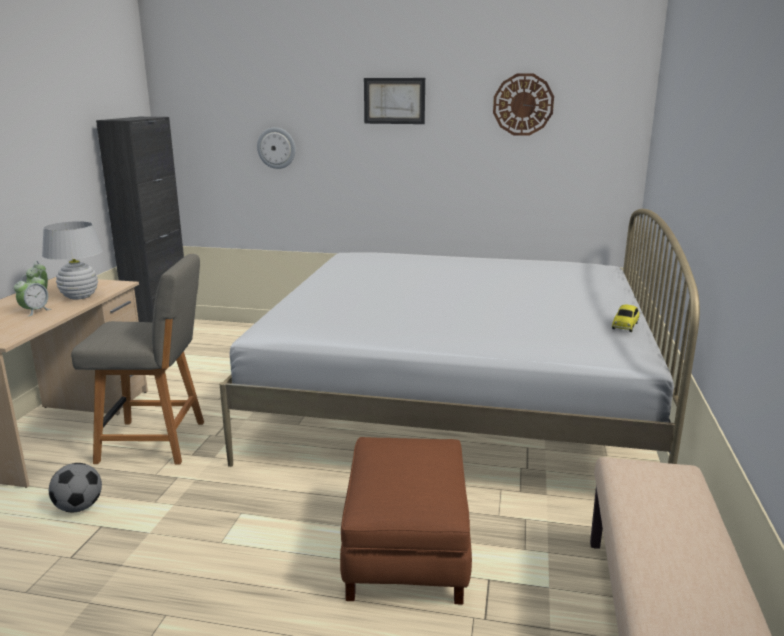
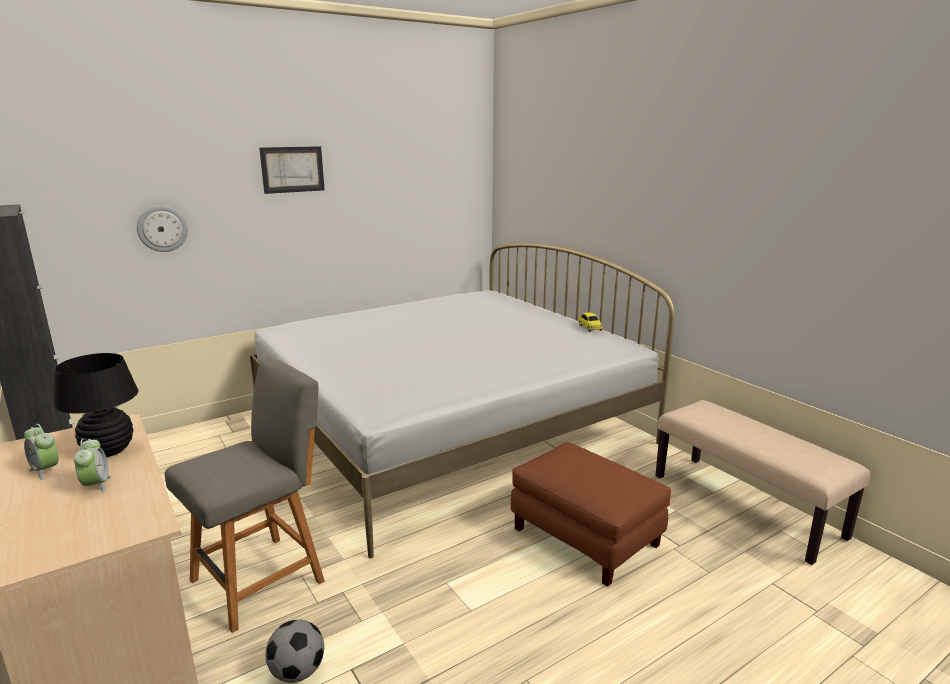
camera: 45 degrees left, 0 degrees up
(79, 296) = (108, 451): white table lamp -> black table lamp
(523, 104) = (405, 167): wall clock -> none

